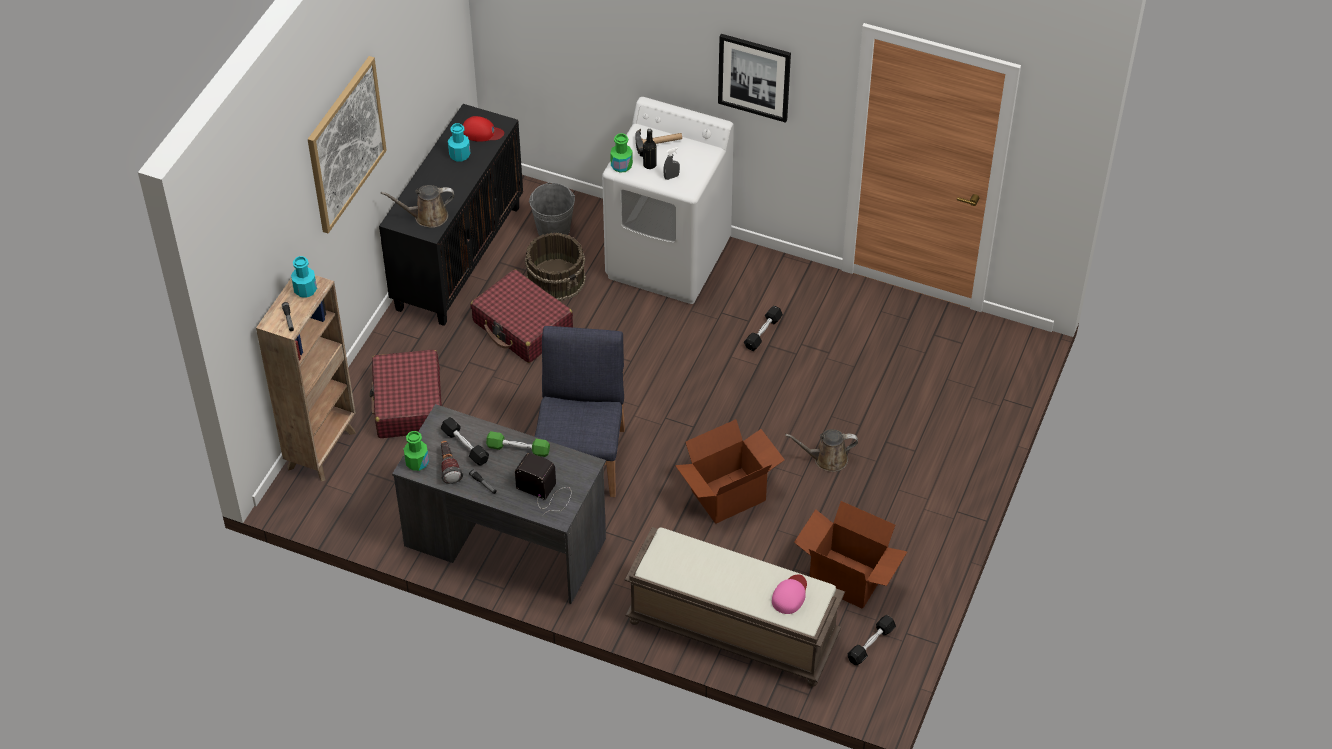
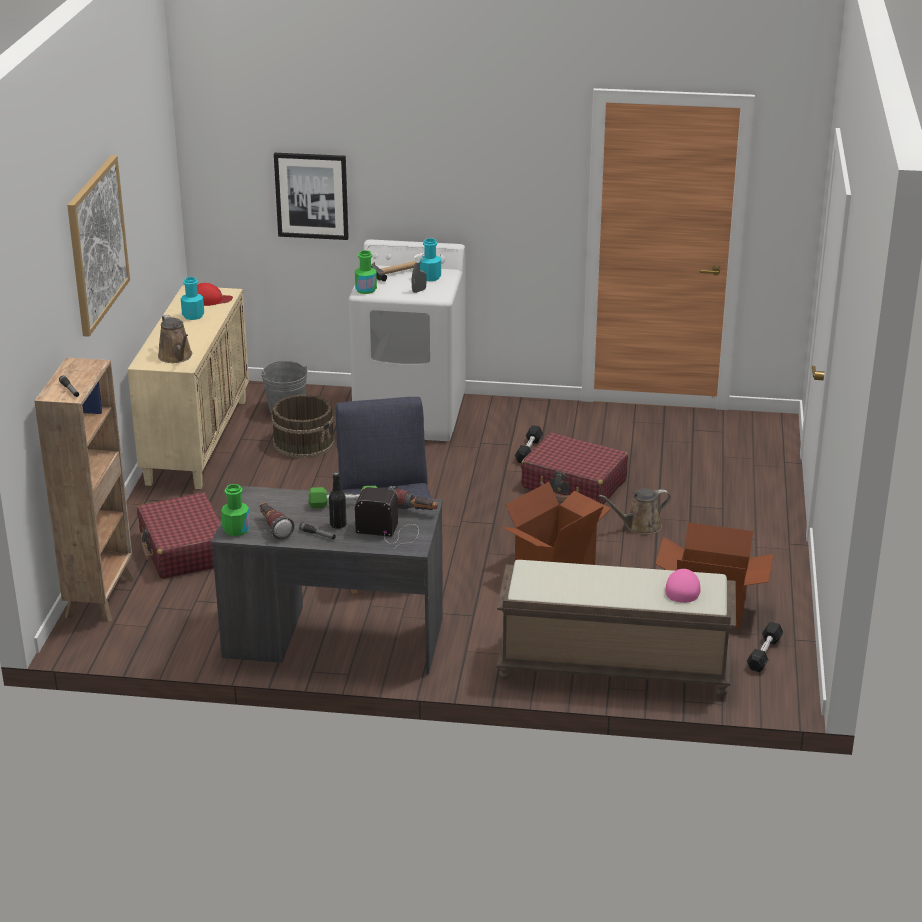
camera: 15 degrees left, 20 degrees down
(305, 290) = (81, 369): turquoise bottle -> turquoise bottle (430, 277)
(427, 217) = (176, 357): brown watering can -> brown watering can turned 90 degrees counterclockwise
(458, 257) = (196, 440): black cabinet -> beige cabinet
(465, 446) = (284, 510): black dumbbell -> none
(522, 326) = (283, 478): red suitcase -> red suitcase (574, 484)
(573, 471) = (411, 512): none -> flashlight
(649, 165) = (393, 286): black bottle -> black bottle (338, 525)
(754, 77) = (483, 185): picture -> picture (311, 195)

